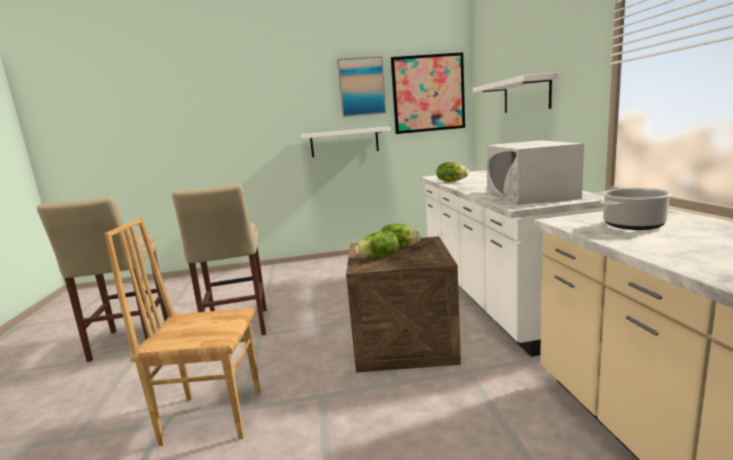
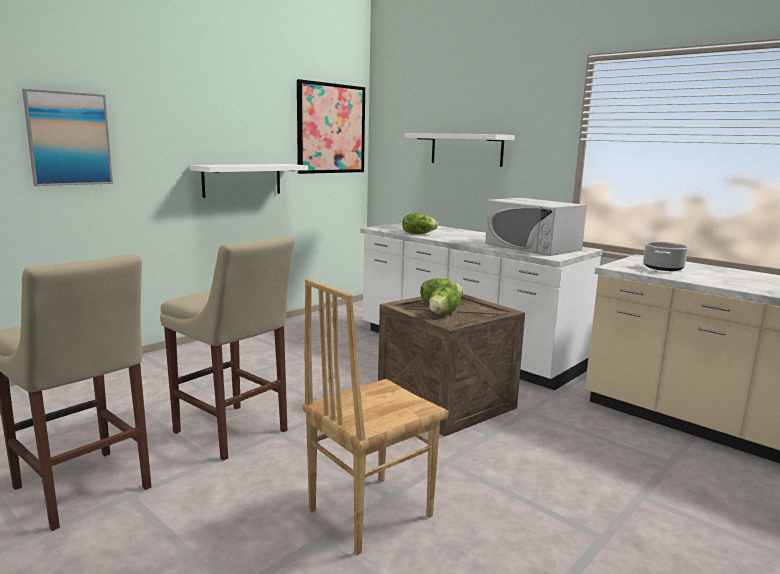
camera: 40 degrees left, 0 degrees up
(361, 87) = (265, 110): picture -> picture (69, 139)

